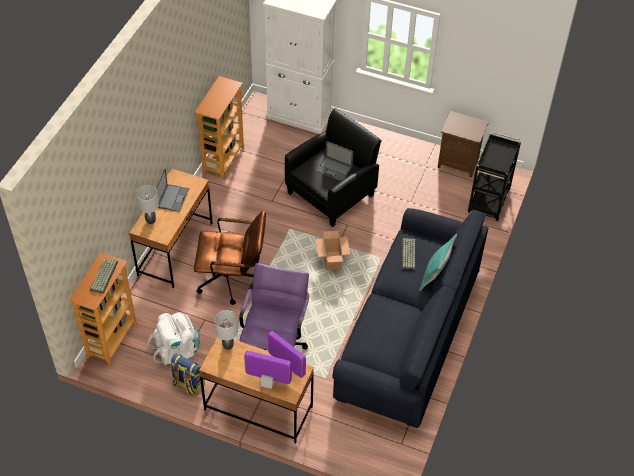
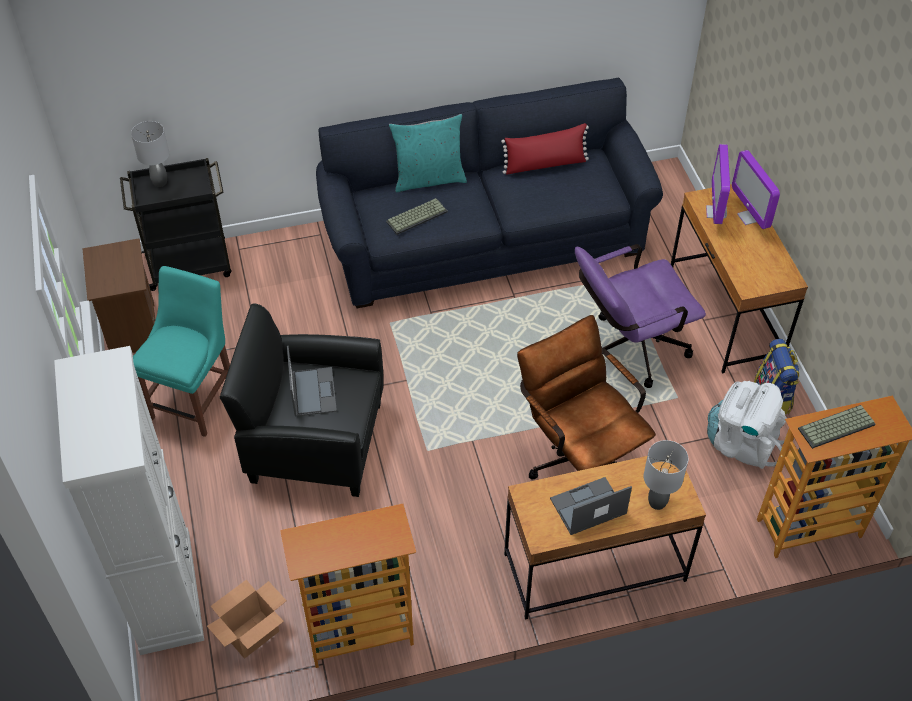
camera: 125 degrees left, 0 degrees up
(228, 346) = (747, 280): grey table lamp -> grey table lamp (160, 182)
(332, 261) = (441, 369): cardboard box -> cardboard box (253, 633)
(393, 166) = (196, 399): none -> turquoise chair
(404, 336) = (545, 164): none -> red pillow

